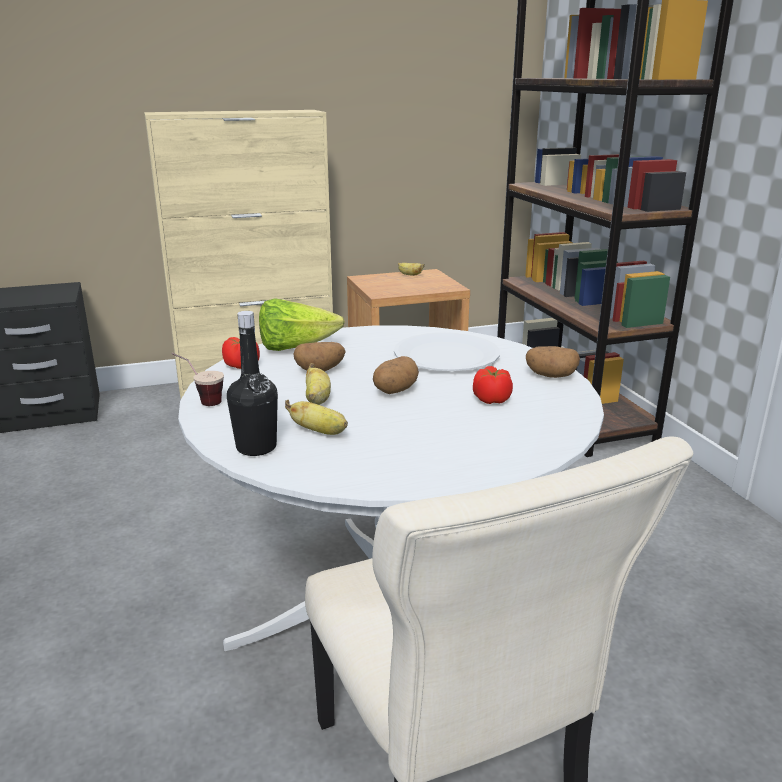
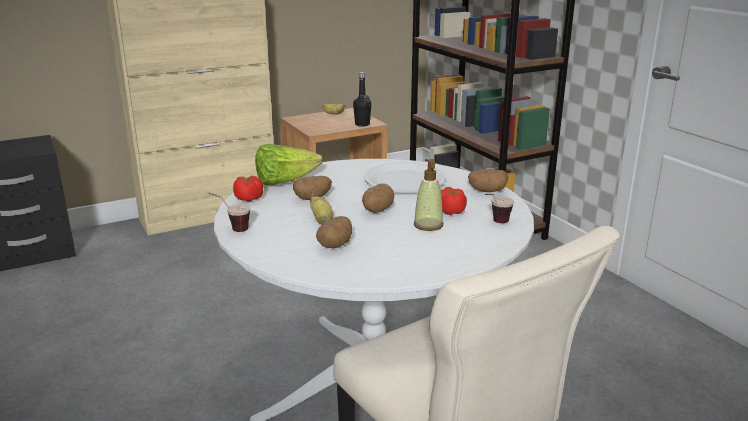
camera: 10 degrees left, 0 degrees up
(256, 447) = (293, 259): black bottle -> black bottle (362, 124)
(320, 432) = (335, 244): banana -> potato
(453, 416) = (428, 225): none -> soap dispenser
(546, 420) = (495, 223): none -> cup

